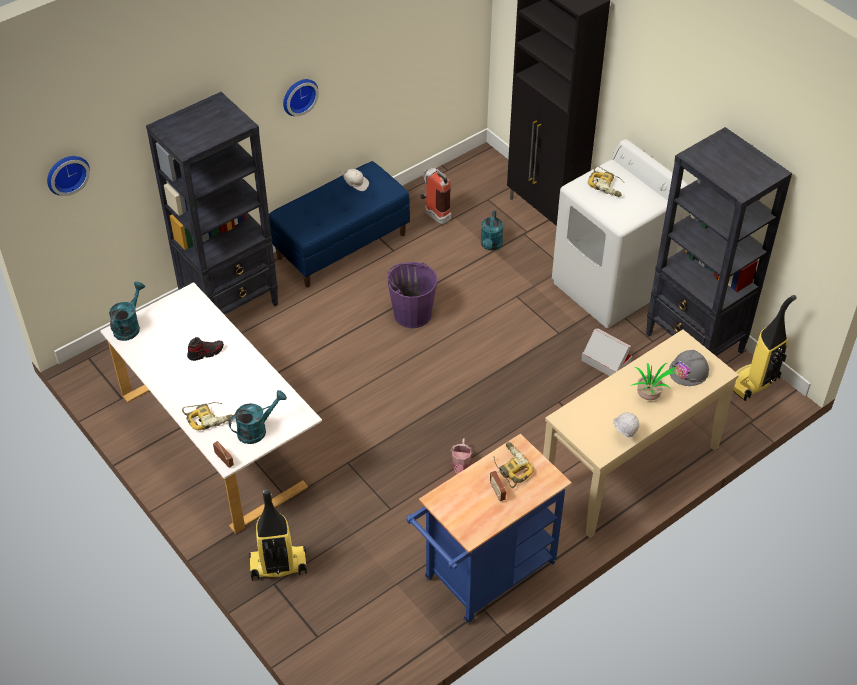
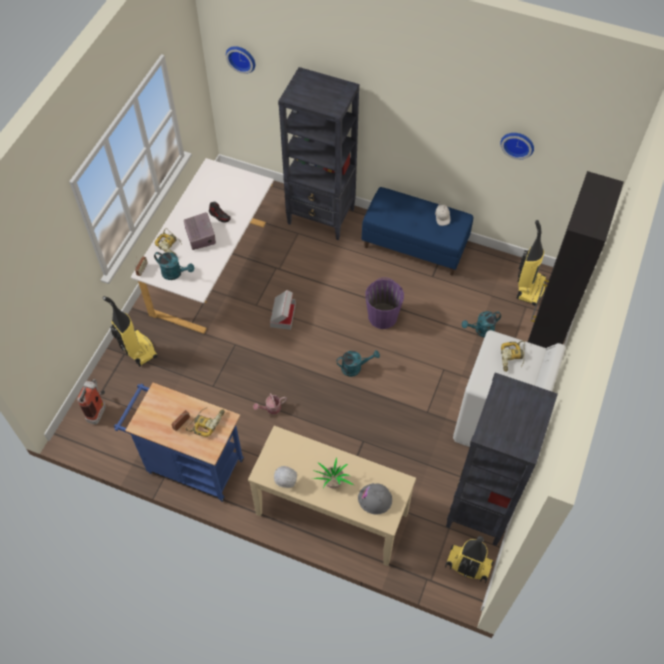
camera: 60 degrees right, 10 degrees up
(129, 326) = (217, 169): turquoise watering can -> turquoise watering can (355, 367)
(220, 382) = (200, 235): none -> radio
(298, 95) = (424, 129): wall clock -> wall clock (518, 143)
(434, 214) = (485, 282): fire extinguisher -> fire extinguisher (98, 410)
(468, 185) = (529, 288): none -> vacuum cleaner
(605, 362) = (420, 454): cardboard box -> cardboard box (283, 315)

